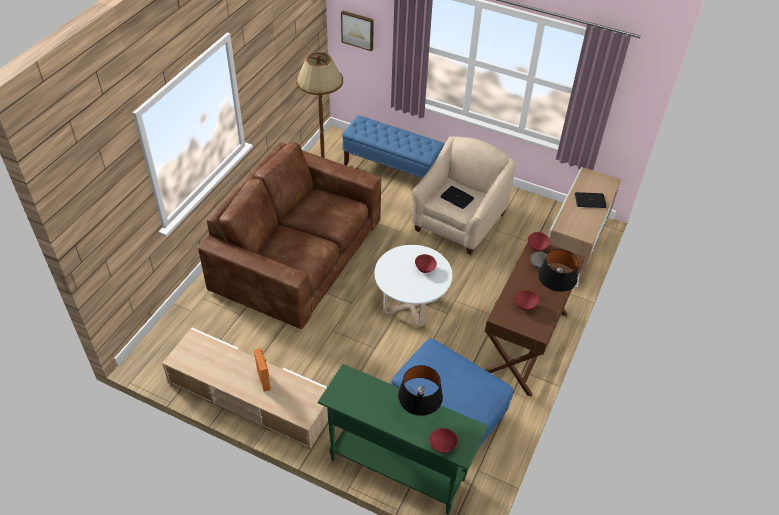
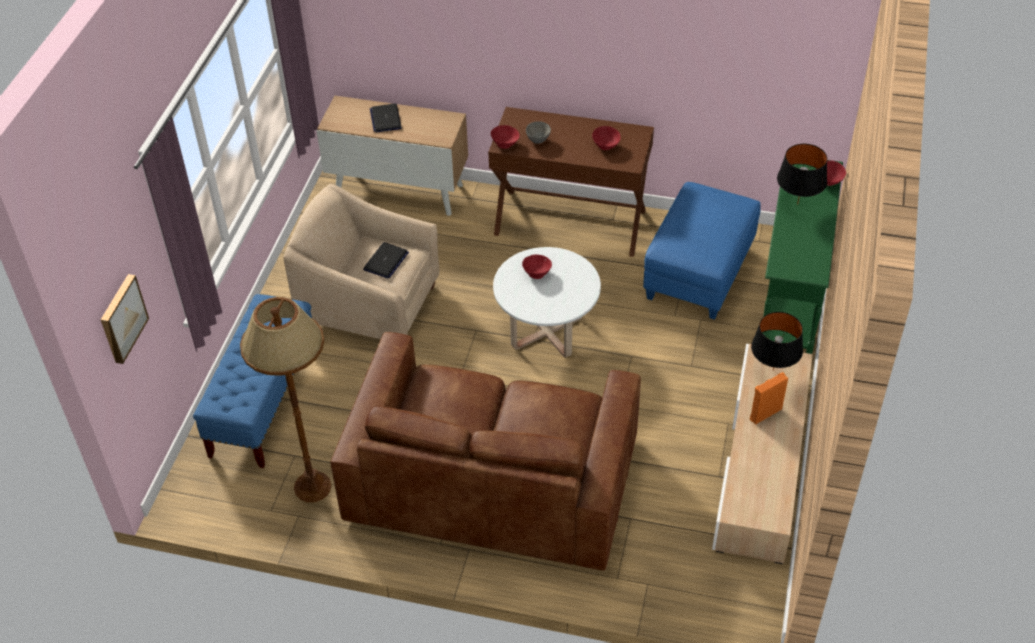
camera: 100 degrees left, 0 degrees up
(553, 293) = (577, 126): black table lamp -> black table lamp (773, 370)

